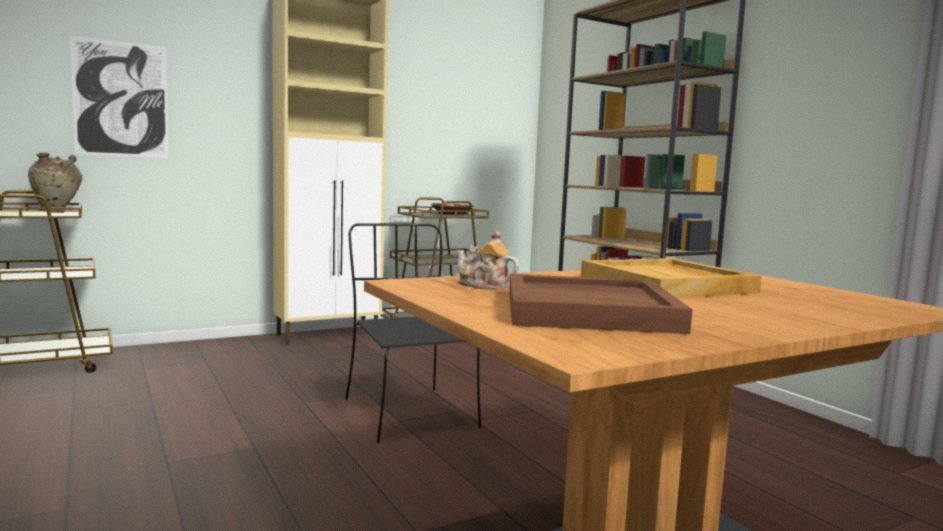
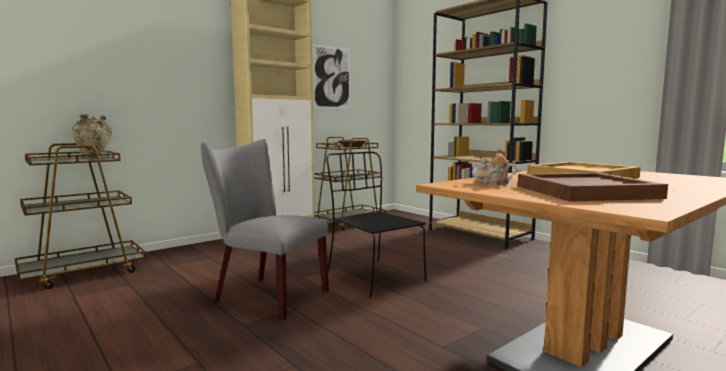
camera: 10 degrees left, 0 degrees up
(121, 99) = (130, 74): picture -> picture (332, 77)
(234, 423) = (265, 295): none -> grey chair

